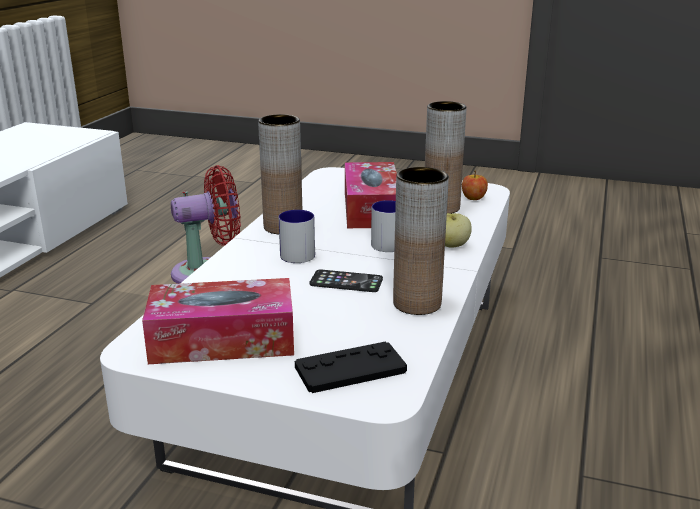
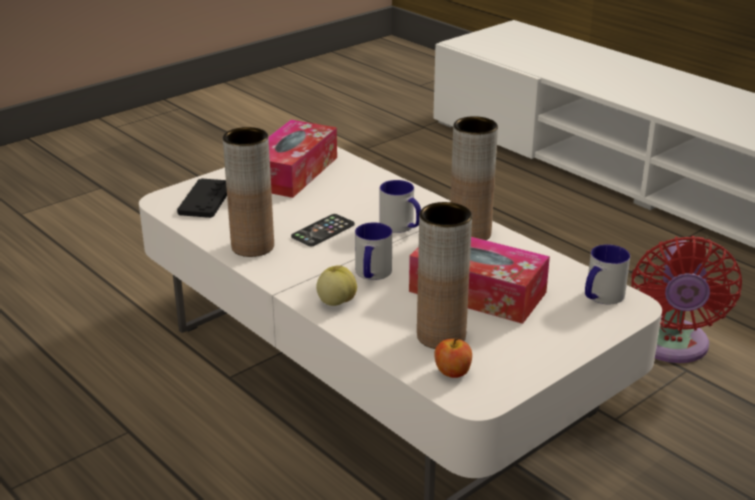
camera: 120 degrees right, 5 degrees up
(331, 180) = (600, 297): none -> mug

